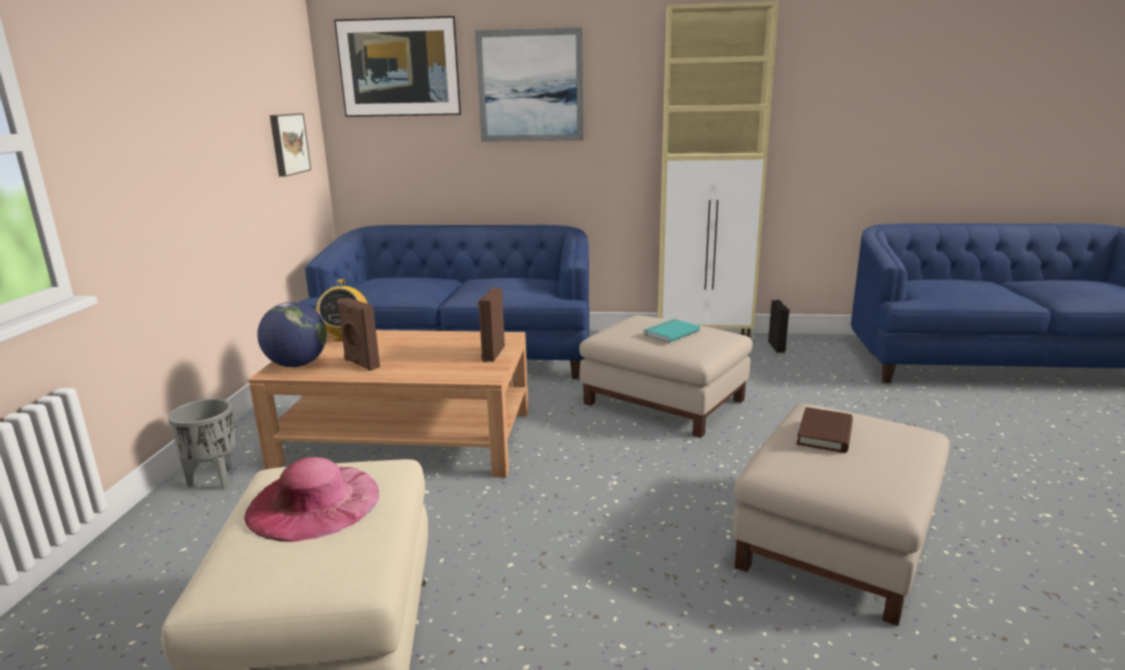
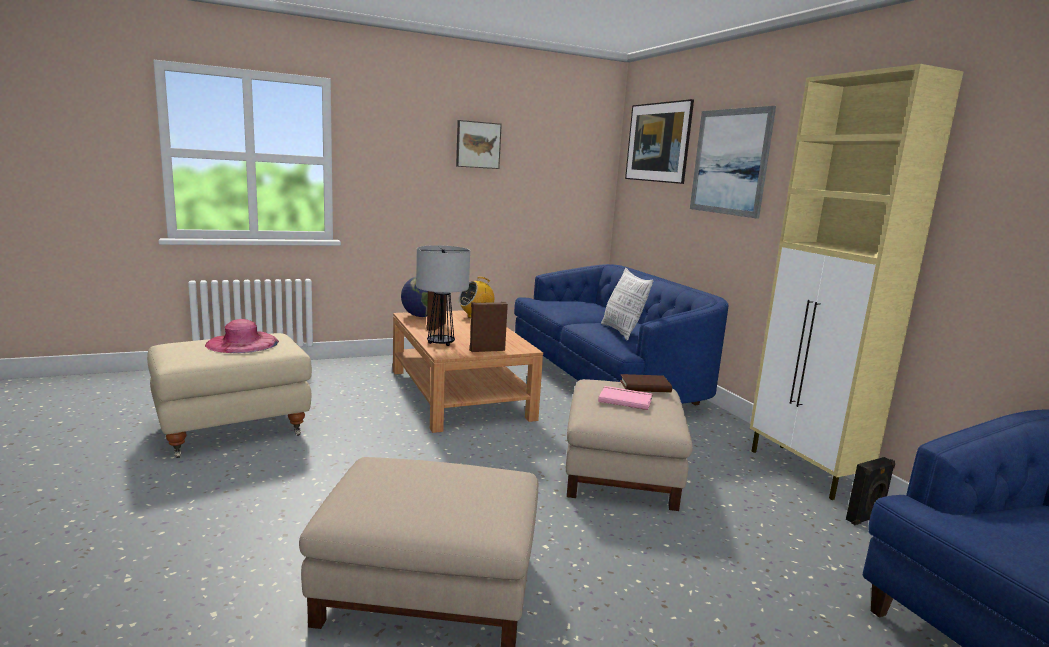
camera: 60 degrees right, 5 degrees down
(215, 480) = (374, 365): grey planter -> none
(288, 144) = (561, 191): picture -> picture (477, 145)
(439, 371) = (441, 343): none -> table lamp
(519, 287) = (622, 332): none -> pillow
(670, 332) = (625, 399): turquoise book -> pink book
(824, 434) = (443, 475): brown book -> brown book (645, 386)

